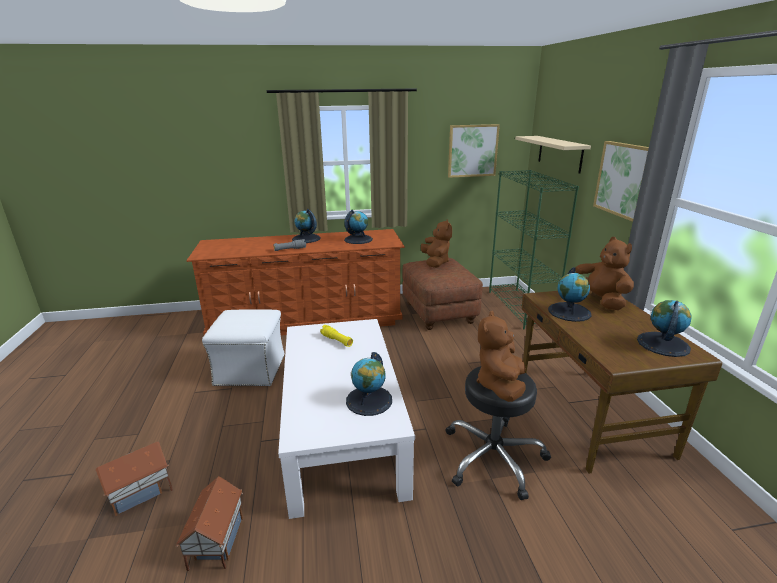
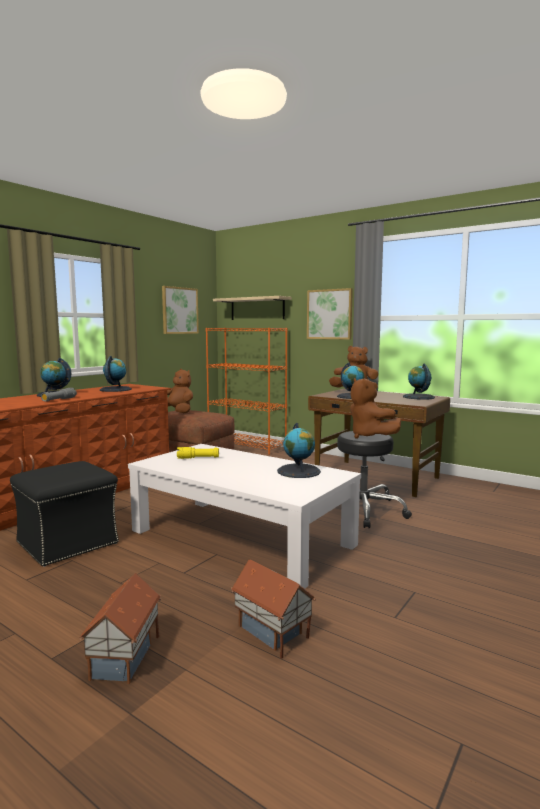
camera: 45 degrees left, 15 degrees down
(251, 370) = (68, 542): white ottoman -> black ottoman
(520, 308) = (247, 445): green bookcase -> orange bookcase

